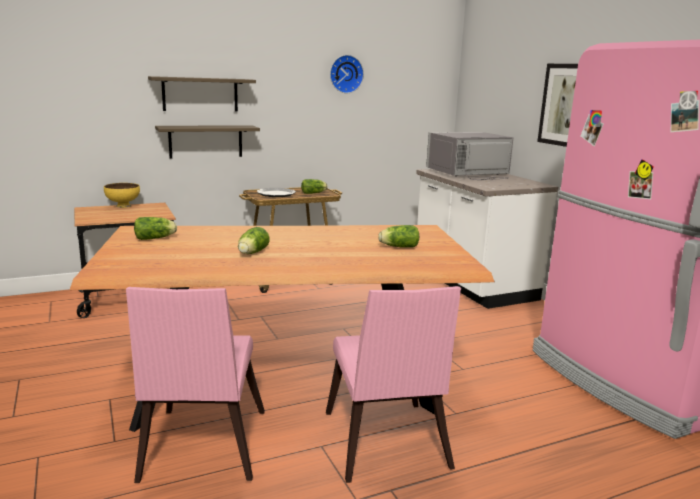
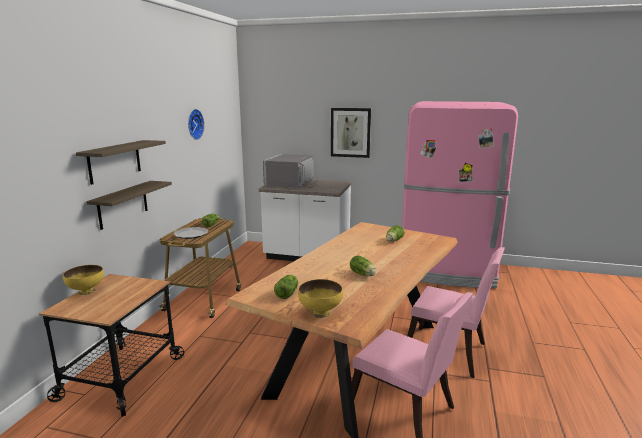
camera: 50 degrees left, 0 degrees up
(122, 256) = (320, 312): none -> yellow bowl

